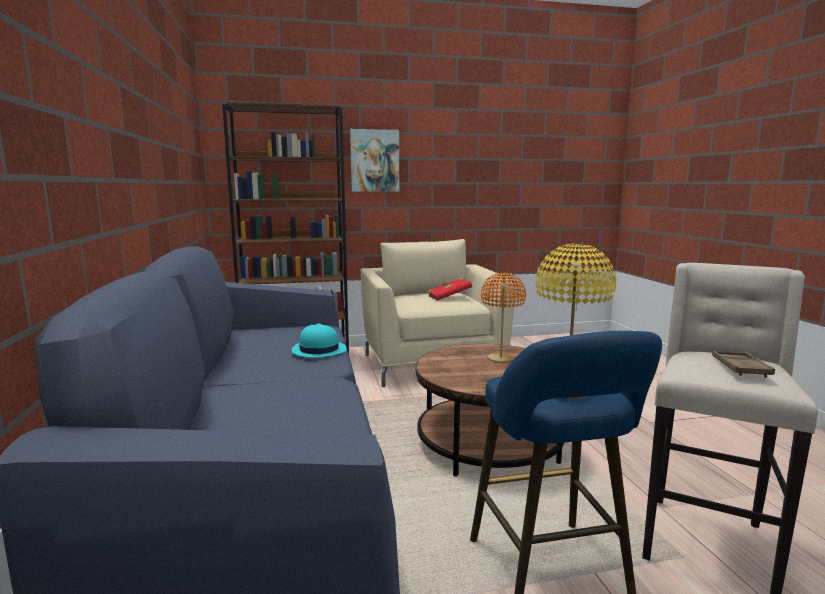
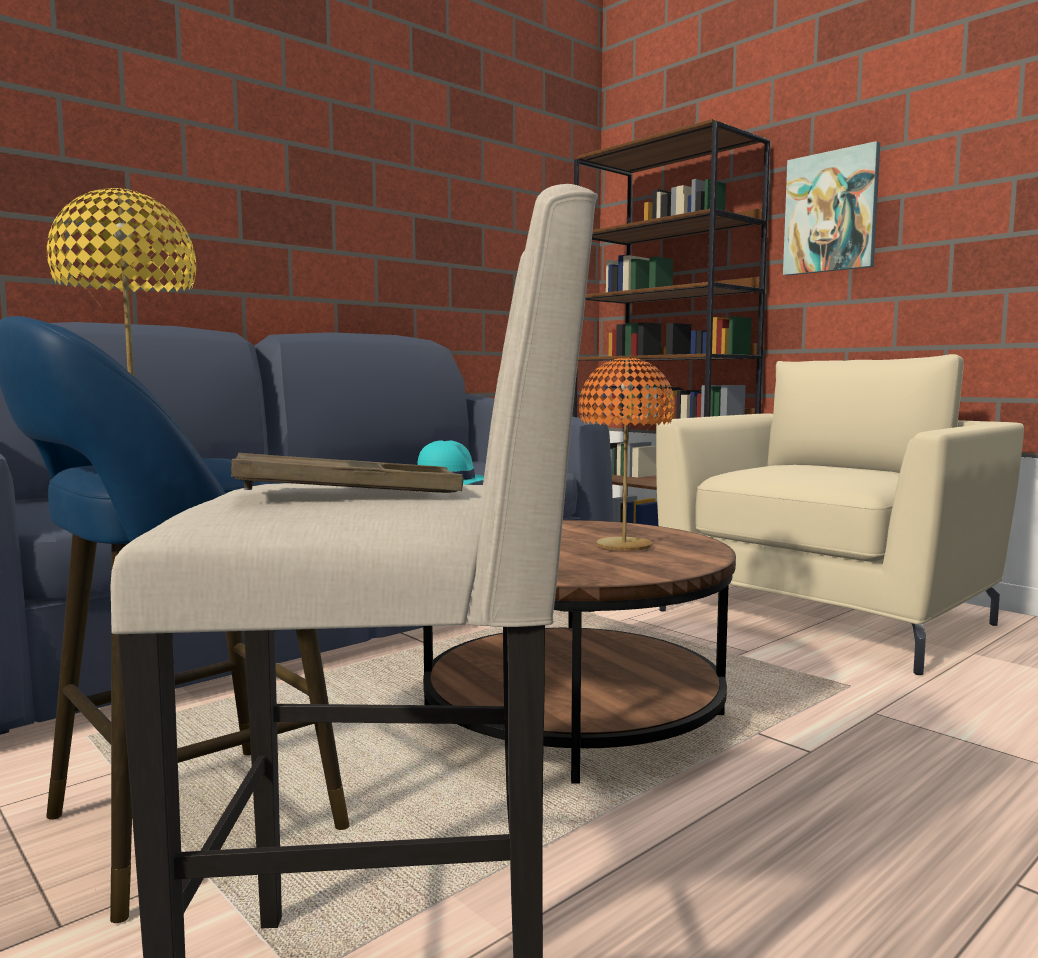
camera: 60 degrees right, 5 degrees down
(449, 297) = (844, 472): red book -> none

